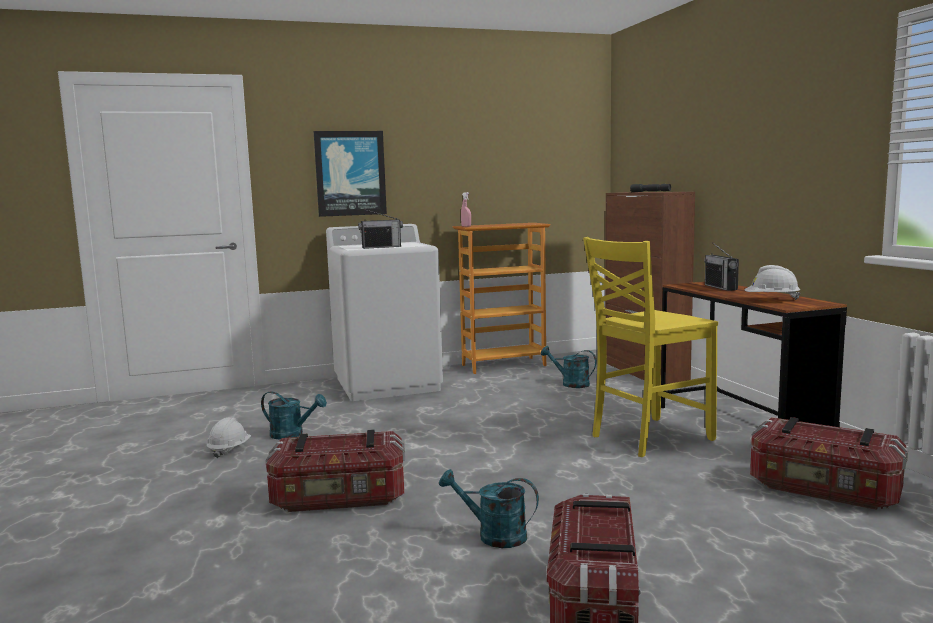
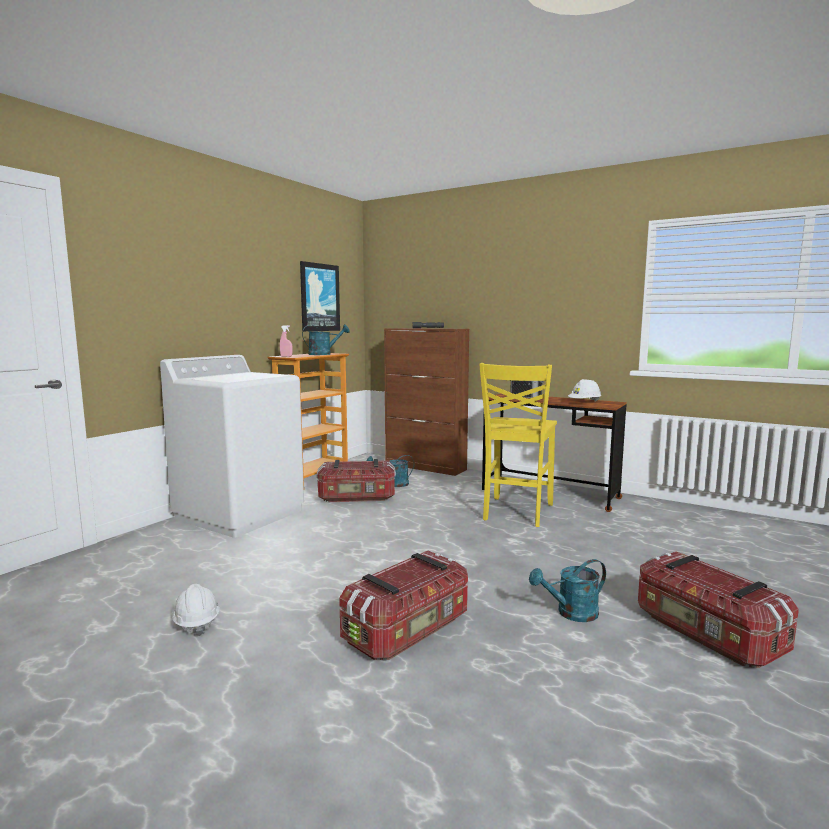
camera: 40 degrees left, 0 degrees up
(292, 434) = (238, 585): turquoise watering can -> turquoise watering can (324, 354)
(350, 173) = (178, 302): picture -> picture (319, 297)
(381, 247) = (250, 378): radio -> none
(823, 490) = (655, 521): storage box -> storage box (357, 497)

